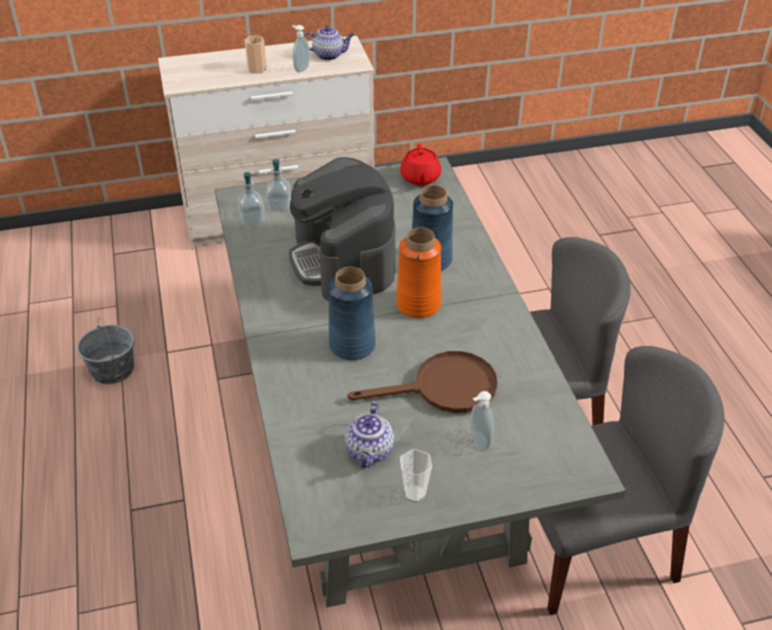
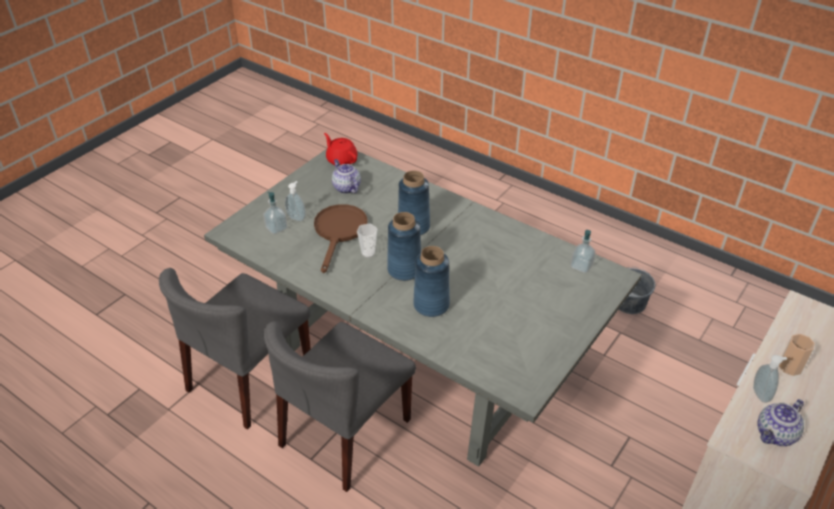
camera: 140 degrees right, 0 degrees up
(279, 206) = (581, 286): soap dispenser -> soap dispenser (276, 228)
(343, 261) = (484, 272): coffee machine -> none
(414, 494) = (308, 183): cup -> cup (368, 253)
(418, 304) = (404, 270): orange vase -> blue vase
(420, 178) = (524, 376): red teapot -> red teapot (341, 160)
(443, 389) = (339, 232): brown frying pan -> brown frying pan turned 150 degrees clockwise

